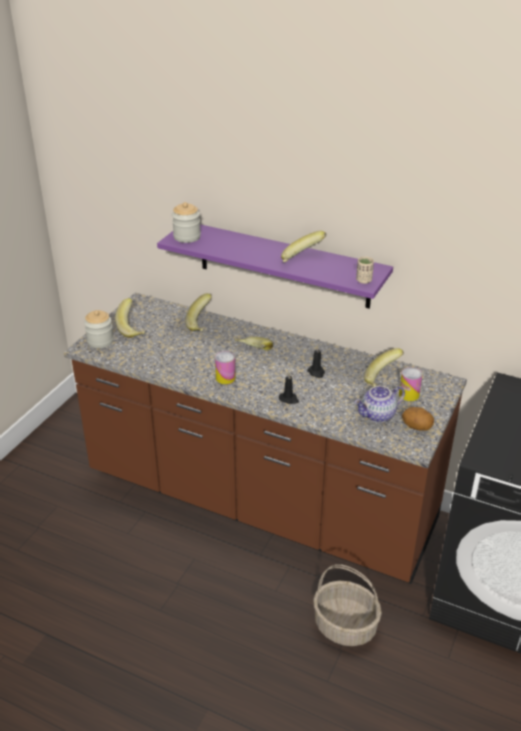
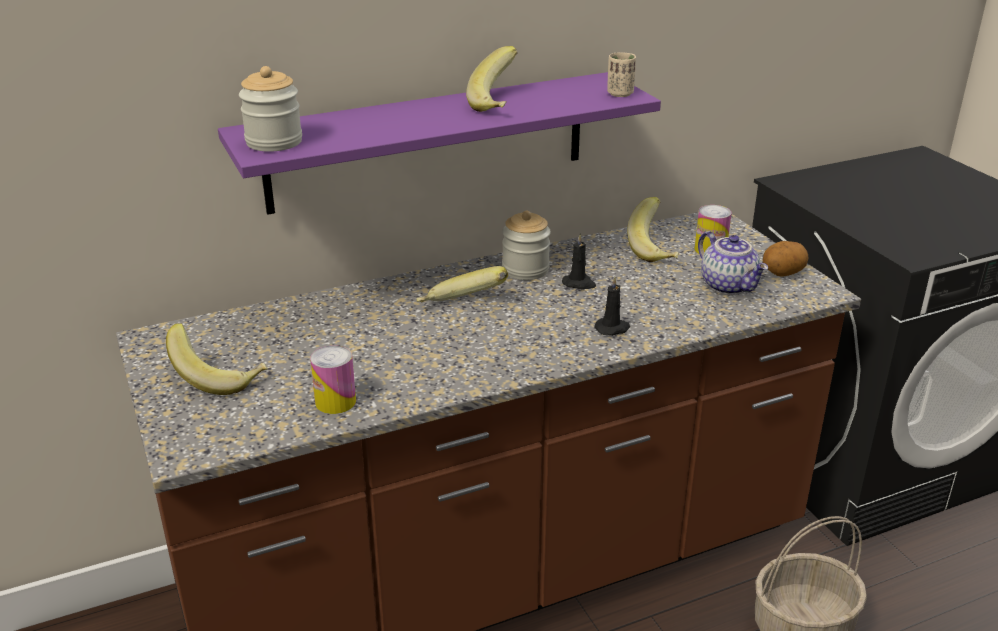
camera: 50 degrees left, 5 degrees down
(100, 341) = (195, 426): jar -> jar (525, 269)
(202, 324) = (318, 313): banana -> none
(225, 378) = (490, 354): can -> can (335, 402)
(378, 415) = (729, 286): teapot -> teapot turned 45 degrees counterclockwise

